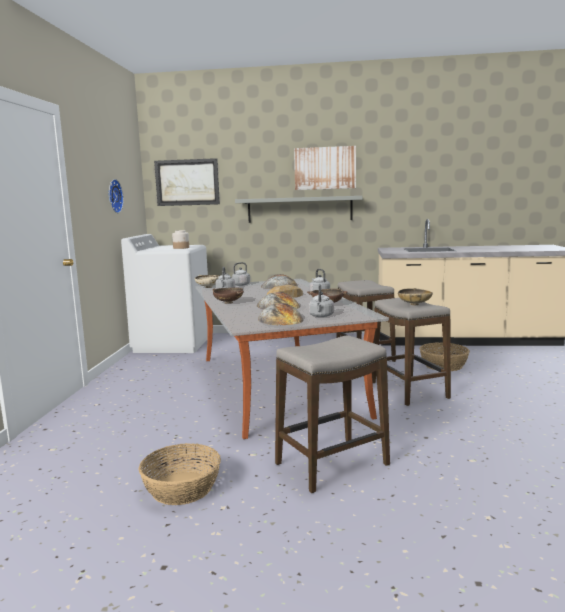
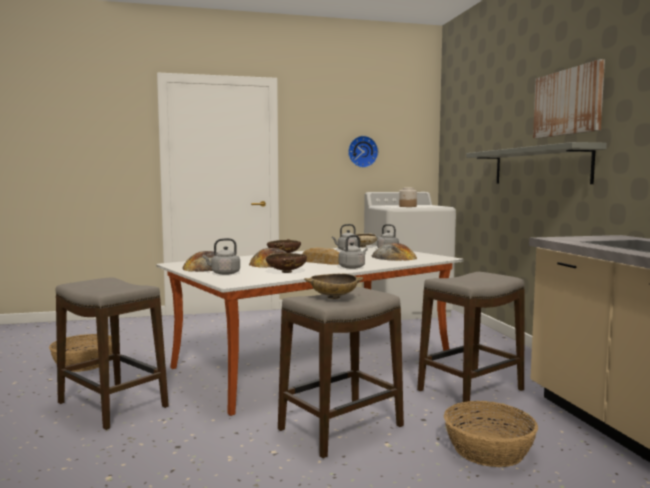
camera: 70 degrees right, 5 degrees down
(187, 182) = (461, 135): picture -> none

